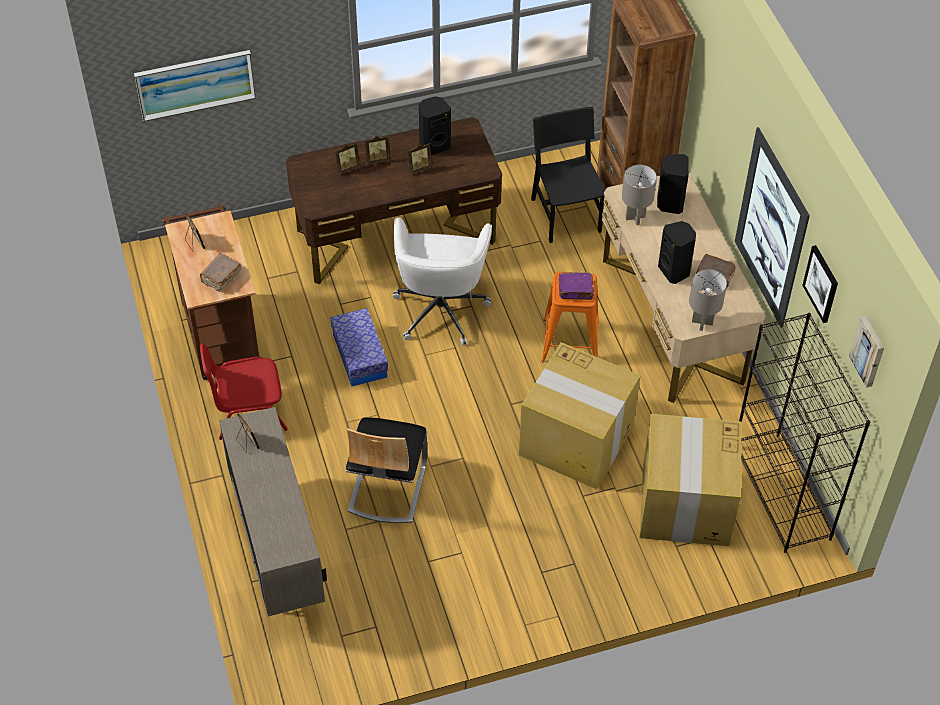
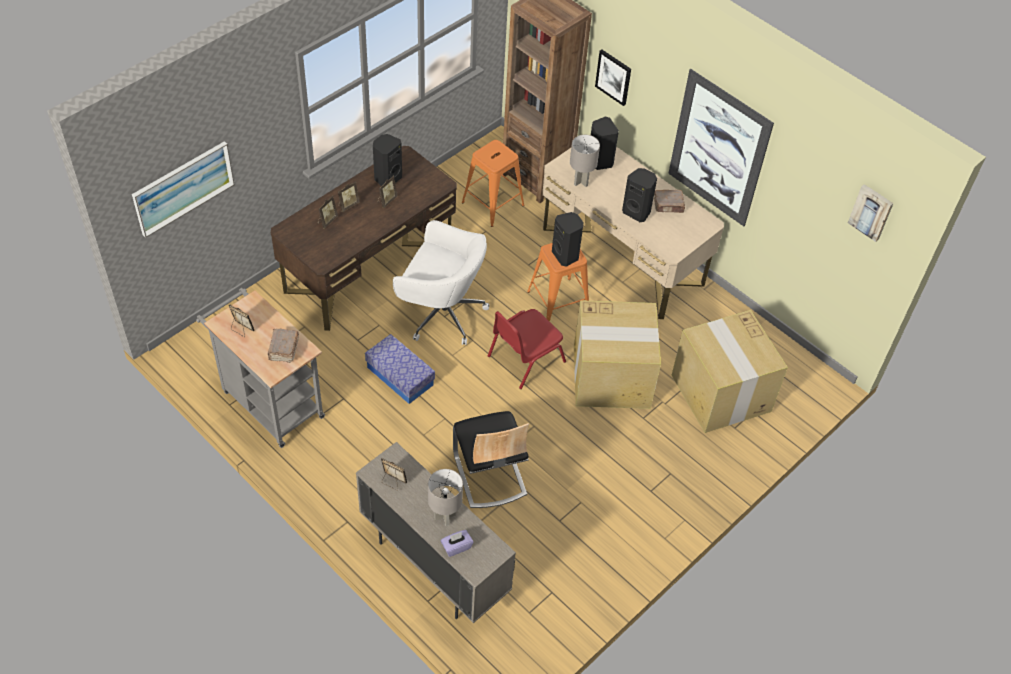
camera: 30 degrees left, 0 degrees up
(220, 331) = (269, 401): brown cart -> grey cart
(247, 410) = (334, 458): red chair -> red chair (524, 359)
(267, 528) = (456, 547): none -> purple tissue box
(441, 308) = (441, 313): white office chair -> white office chair turned 45 degrees counterclockwise
(566, 215) = (493, 204): black chair -> orange stool
(576, 291) = (566, 255): purple book -> black speaker
(702, 322) = (682, 244): grey table lamp -> grey table lamp (445, 516)
(782, 493) = (782, 356): black bookcase -> none
(821, 283) = (797, 175): picture -> picture (613, 77)

